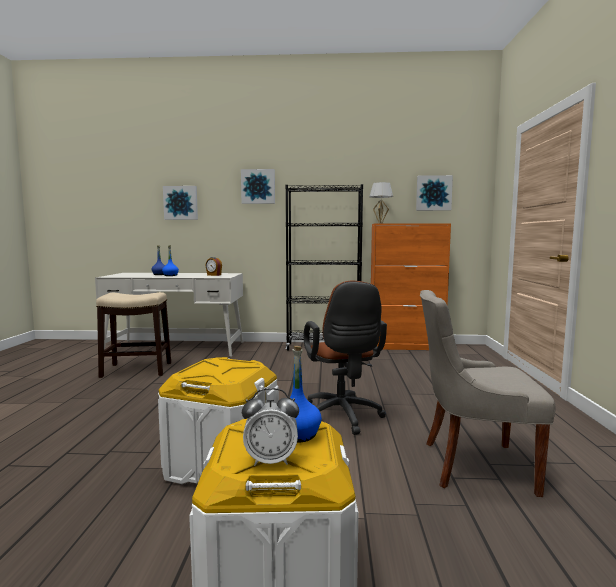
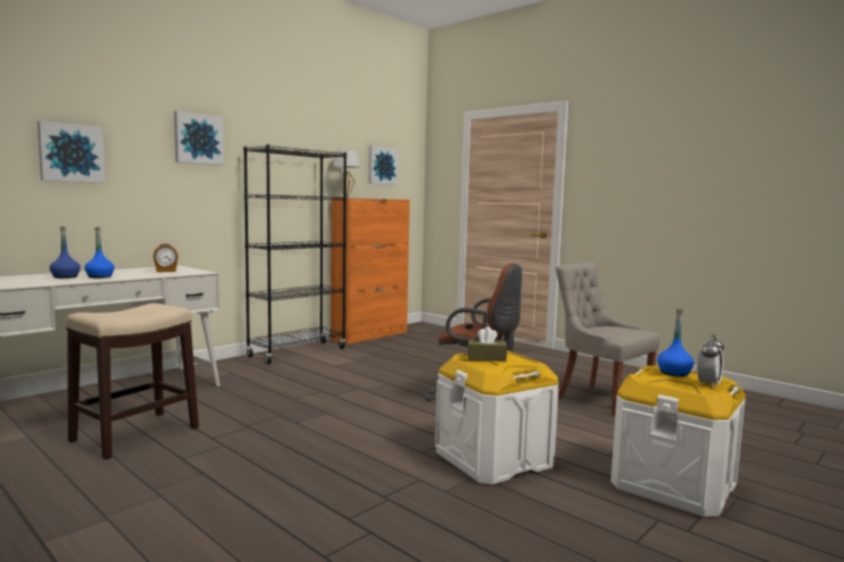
camera: 50 degrees left, 0 degrees up
(221, 365) = (486, 358): none -> brown tissue box
(473, 465) = (601, 398): grey chair -> grey chair turned 90 degrees clockwise

